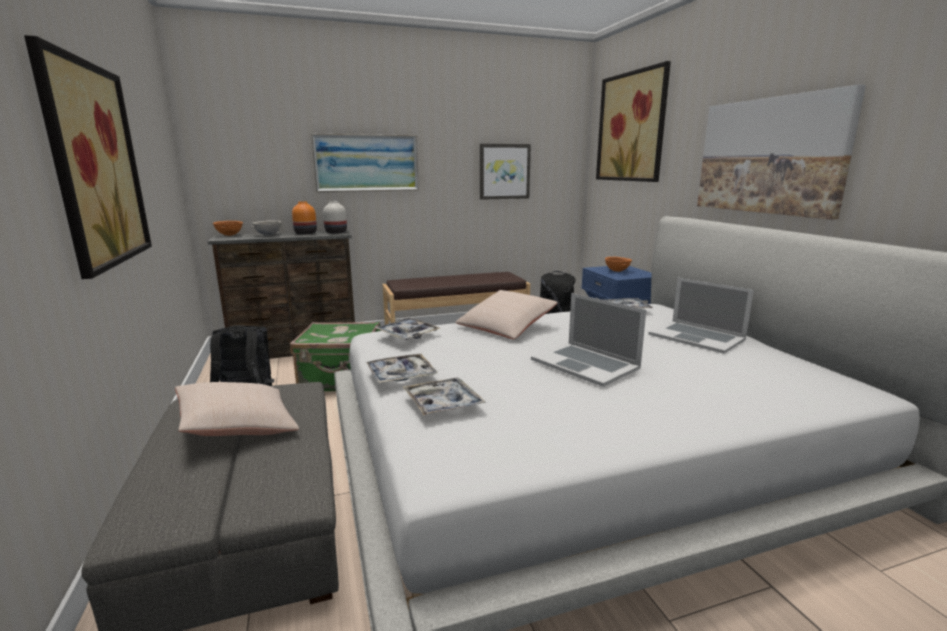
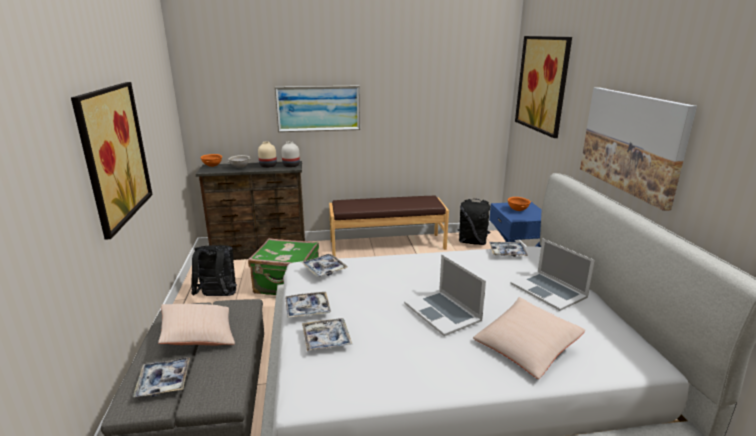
camera: 10 degrees right, 5 degrees up
(191, 489) = (164, 382): none -> tray
(306, 233) = (268, 166): orange vase -> beige vase
(504, 171) = (434, 113): picture -> none
(506, 327) = (401, 266): beige pillow -> beige pillow (526, 347)

